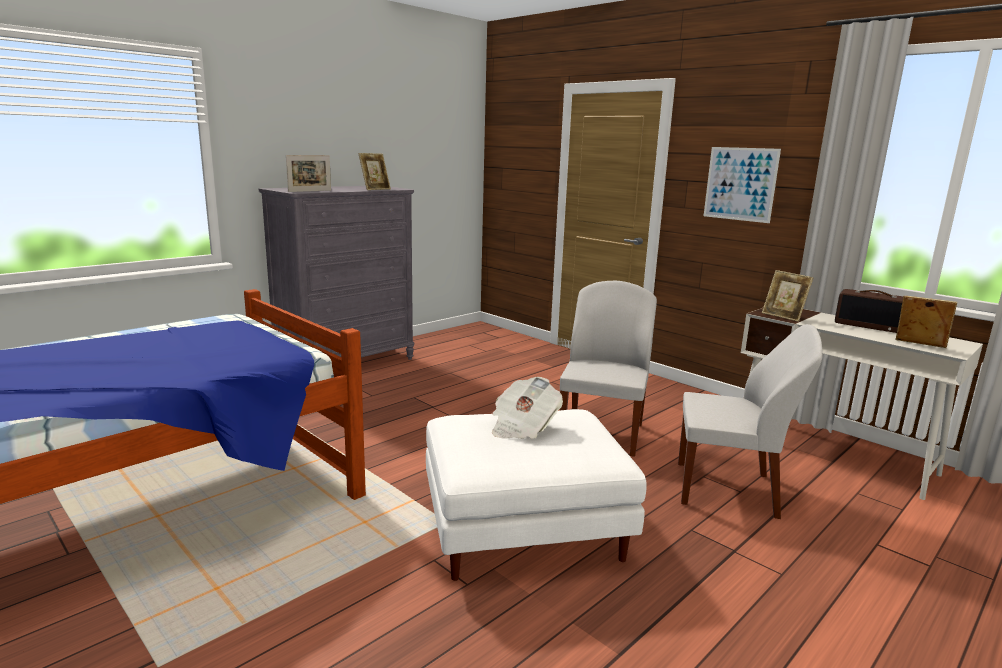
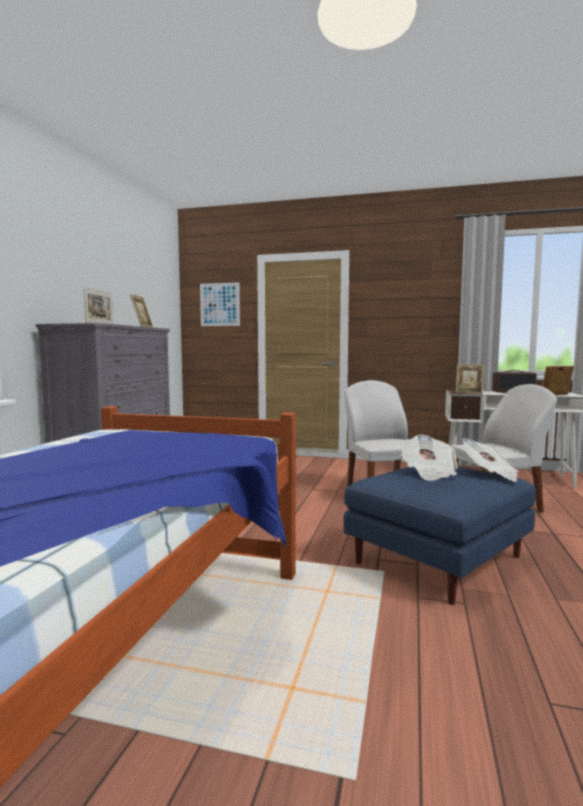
camera: 30 degrees left, 10 degrees down
(522, 531) = (438, 560): white ottoman -> blue ottoman
(596, 449) = (490, 474): none -> newspaper
(740, 184) = (405, 317): picture -> picture (219, 304)

